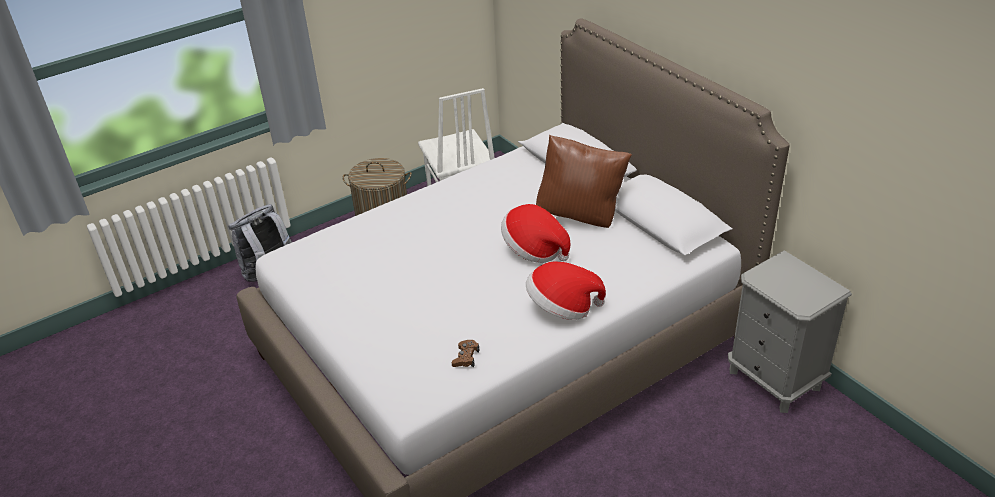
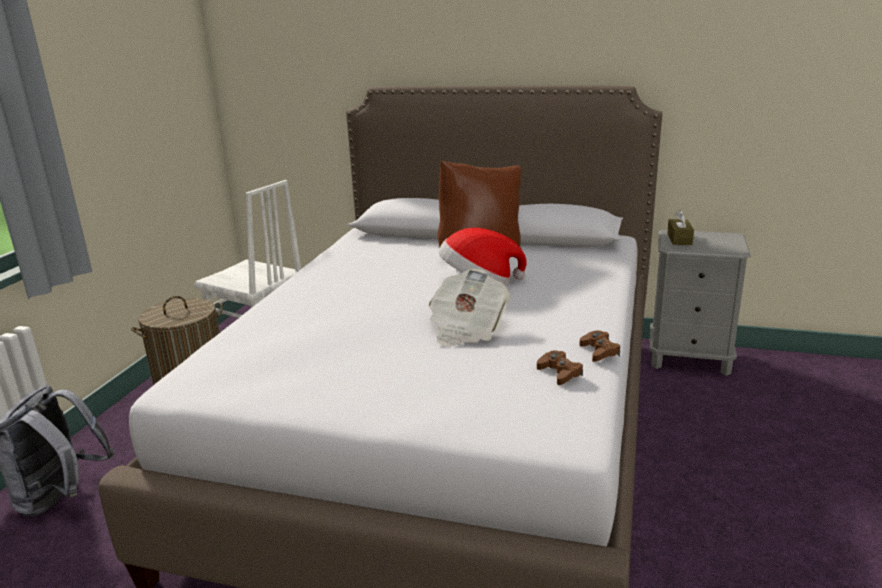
camera: 40 degrees left, 15 degrees down
(467, 291) = (466, 329): none -> newspaper
(513, 354) = (599, 351): none -> brown game controller
(562, 308) = (578, 306): hat -> none
(777, 270) = (679, 239): none -> brown tissue box

